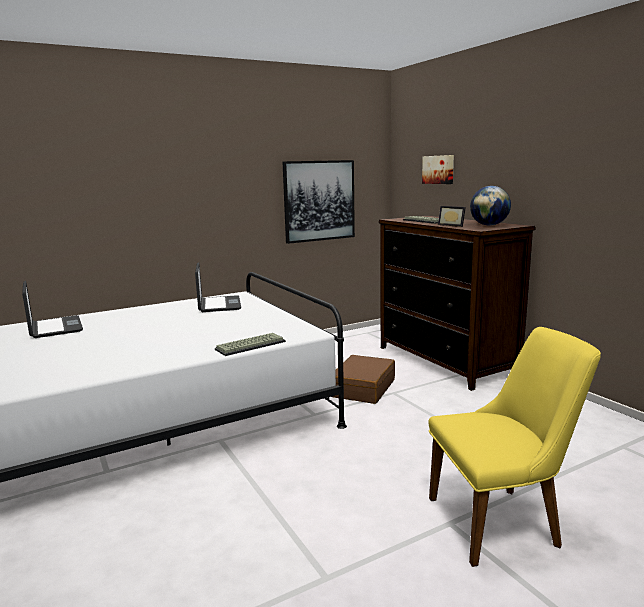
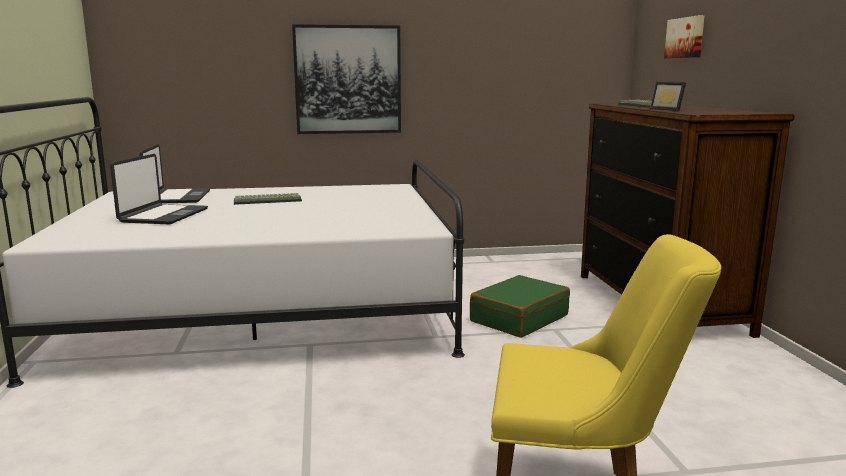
camera: 20 degrees right, 0 degrees up
(218, 305) = (362, 193): laptop -> laptop (163, 216)
(250, 345) = (344, 233): keyboard -> keyboard (268, 200)
(319, 201) = (524, 79): picture -> picture (348, 80)
(362, 388) = (519, 318): brown suitcase -> green suitcase
(489, 225) = (723, 111): globe -> none

